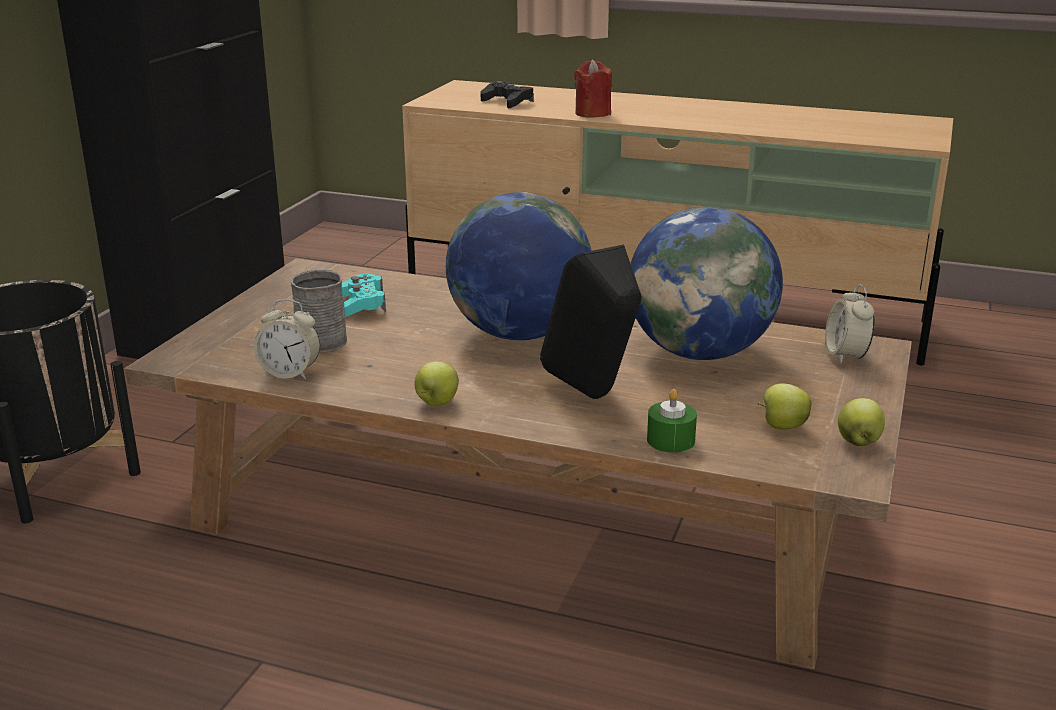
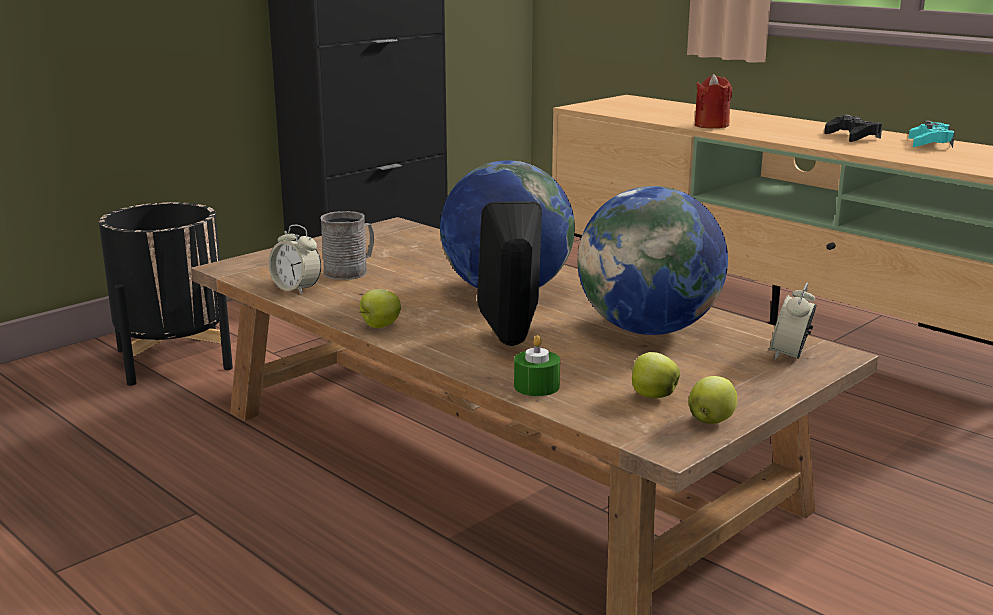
camera: 25 degrees right, 5 degrees down
(361, 305) = (406, 254): turquoise game controller -> turquoise game controller (930, 143)
(507, 102) = (647, 112): black game controller -> black game controller (852, 136)

